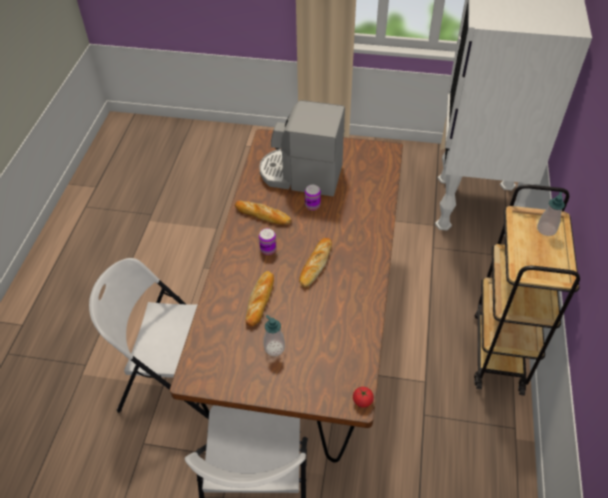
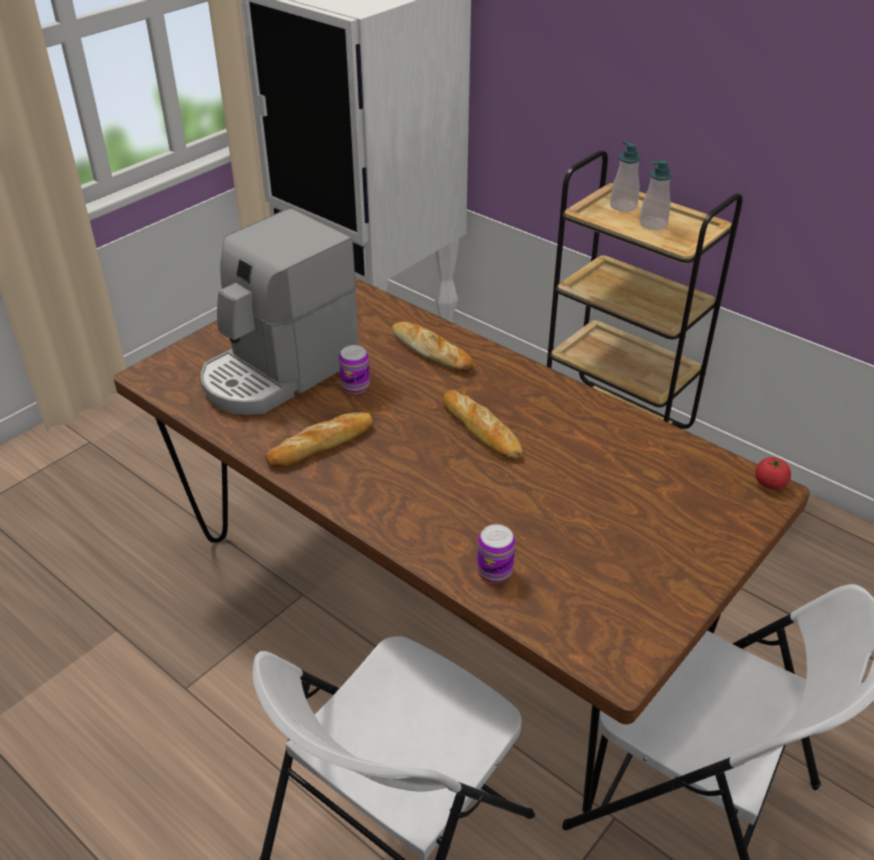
camera: 60 degrees left, 10 degrees down
(260, 300) = (506, 516): bread -> bread (431, 351)
(268, 249) = (403, 466): can -> can (494, 571)
(274, 348) = (617, 537): soap dispenser -> soap dispenser (653, 224)

